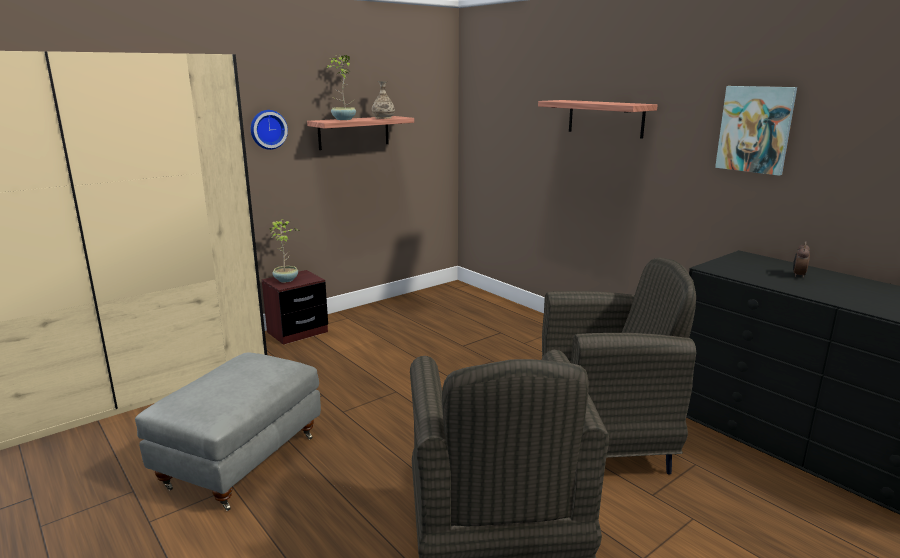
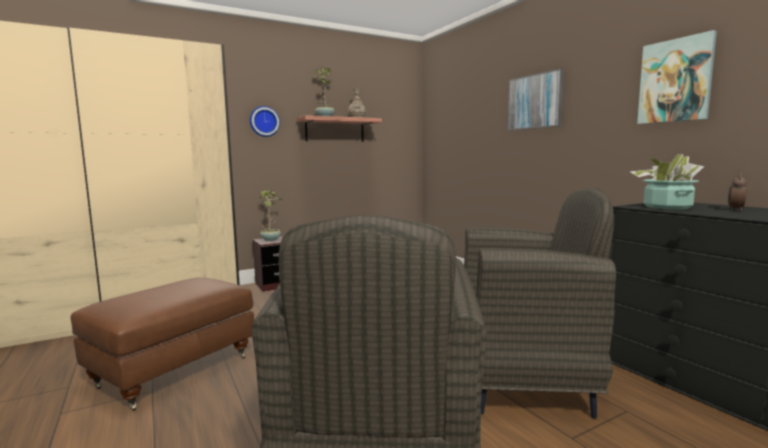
camera: 10 degrees right, 10 degrees down
(241, 460) = (174, 370): grey ottoman -> brown ottoman
(605, 118) = (535, 101): shelf -> picture
(740, 269) = (667, 207): none -> potted plant

